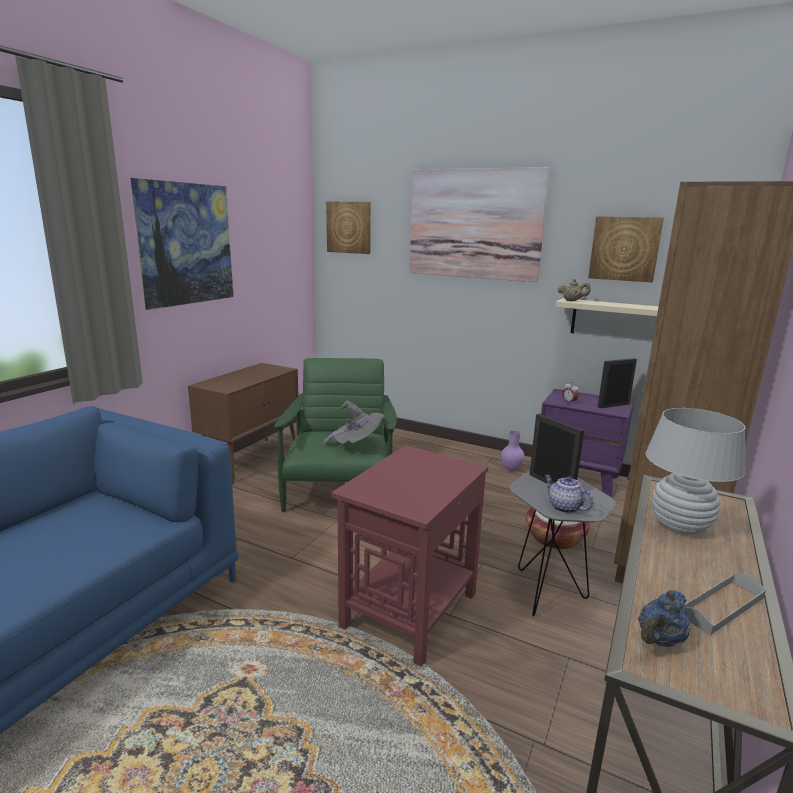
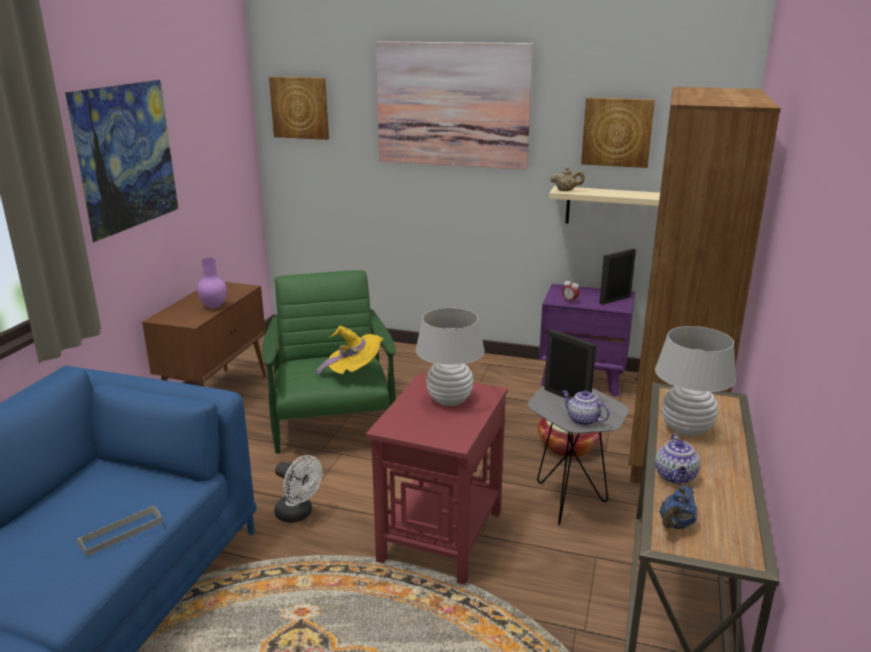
camera: 10 degrees left, 5 degrees up
(281, 569) = (298, 514): none -> white fan
(357, 445) = (354, 372): grey hat -> yellow hat
(426, 471) = (449, 400): none -> white table lamp
(510, 469) = (511, 376): purple vase -> purple vase (213, 306)
(663, 578) = (676, 477): none -> teapot
(722, 606) = (720, 493): grey tray -> grey tray (121, 533)

